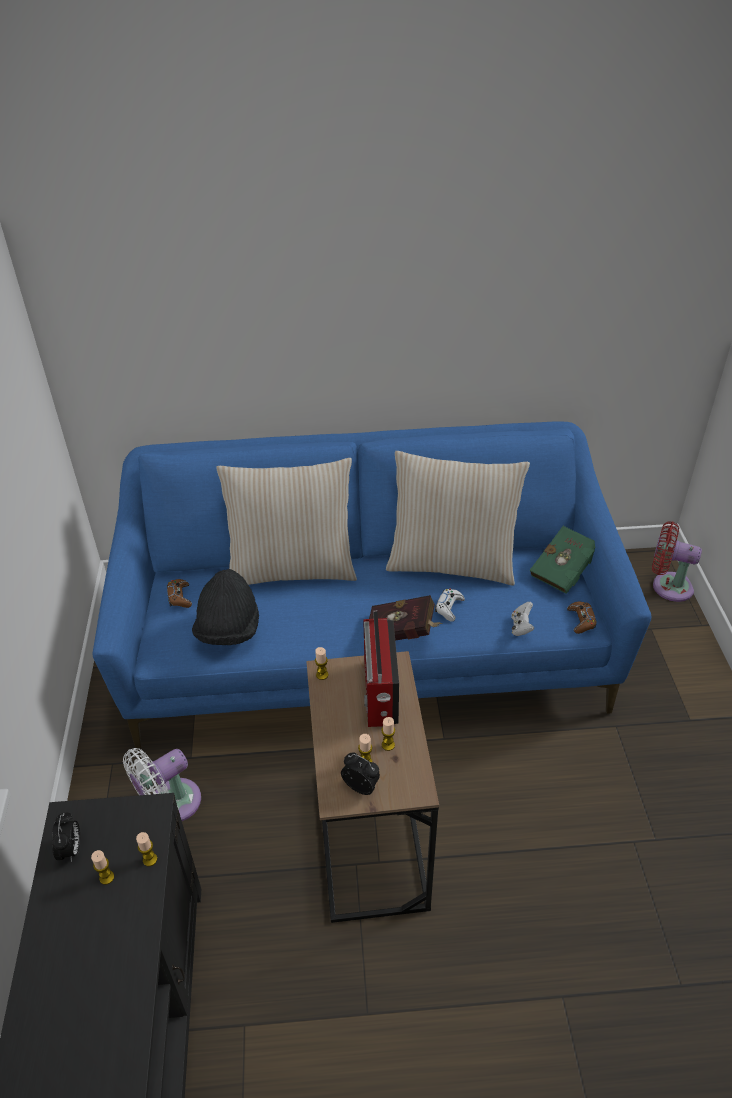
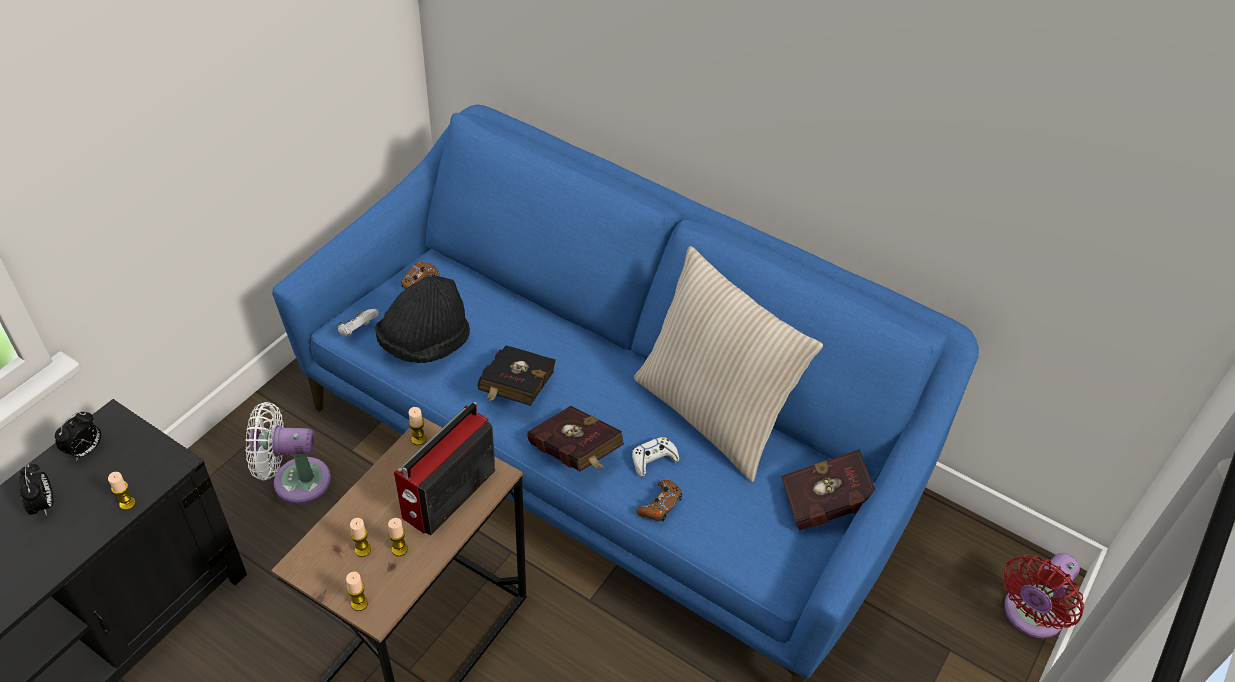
camera: 35 degrees right, 5 degrees up
(106, 877) = (85, 493): candle -> candle (359, 603)
(292, 568) = (547, 319): beige pillow -> none
(322, 622) = (515, 392): none -> black book
(361, 786) = (334, 570): alarm clock -> alarm clock (44, 505)
(521, 627) = (706, 532): white game controller -> white game controller (358, 331)
(565, 571) = (830, 504): green book -> red book
(581, 620) = (783, 571): brown game controller -> brown game controller (660, 504)
(668, 586) = (1029, 615): red fan -> red fan turned 105 degrees counterclockwise

